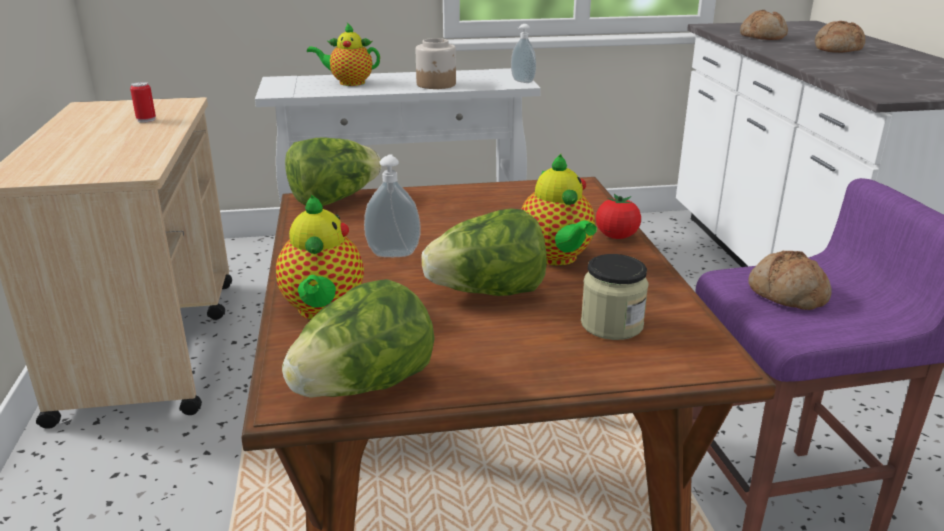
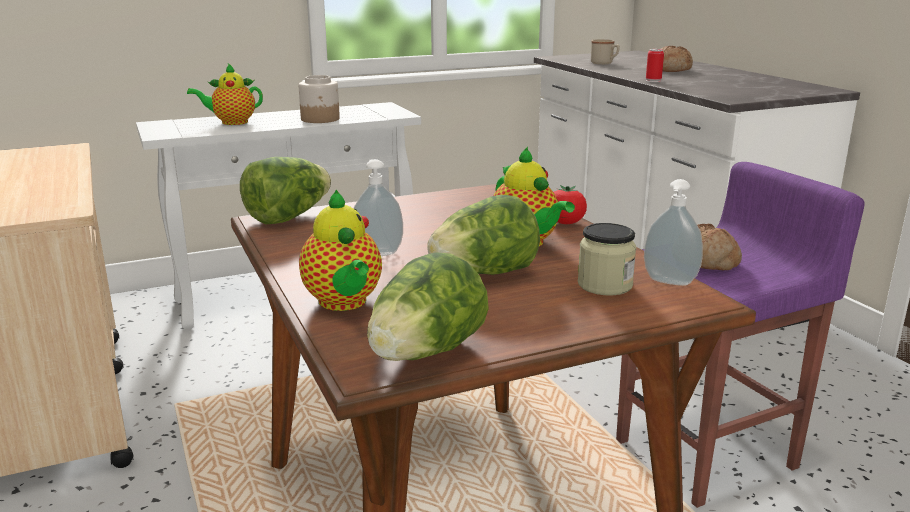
camera: 15 degrees left, 5 degrees down
(146, 120) = (37, 166): can -> can (653, 81)
(522, 81) = (400, 113): soap dispenser -> soap dispenser (669, 282)
(763, 36) = (604, 63): bread -> beige mug

